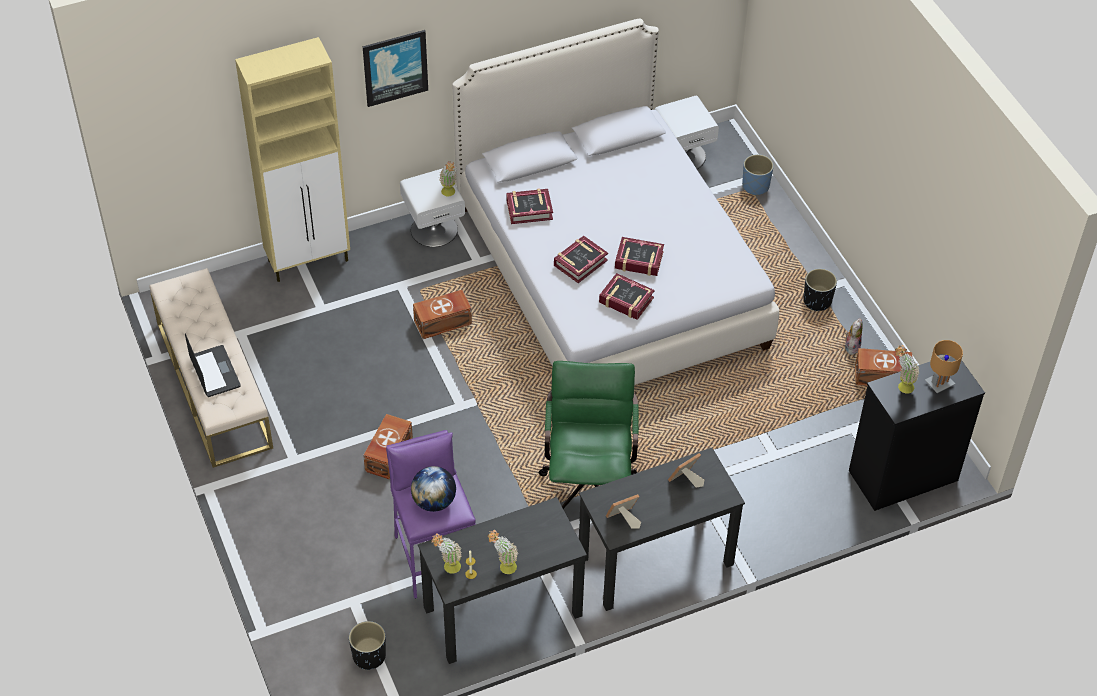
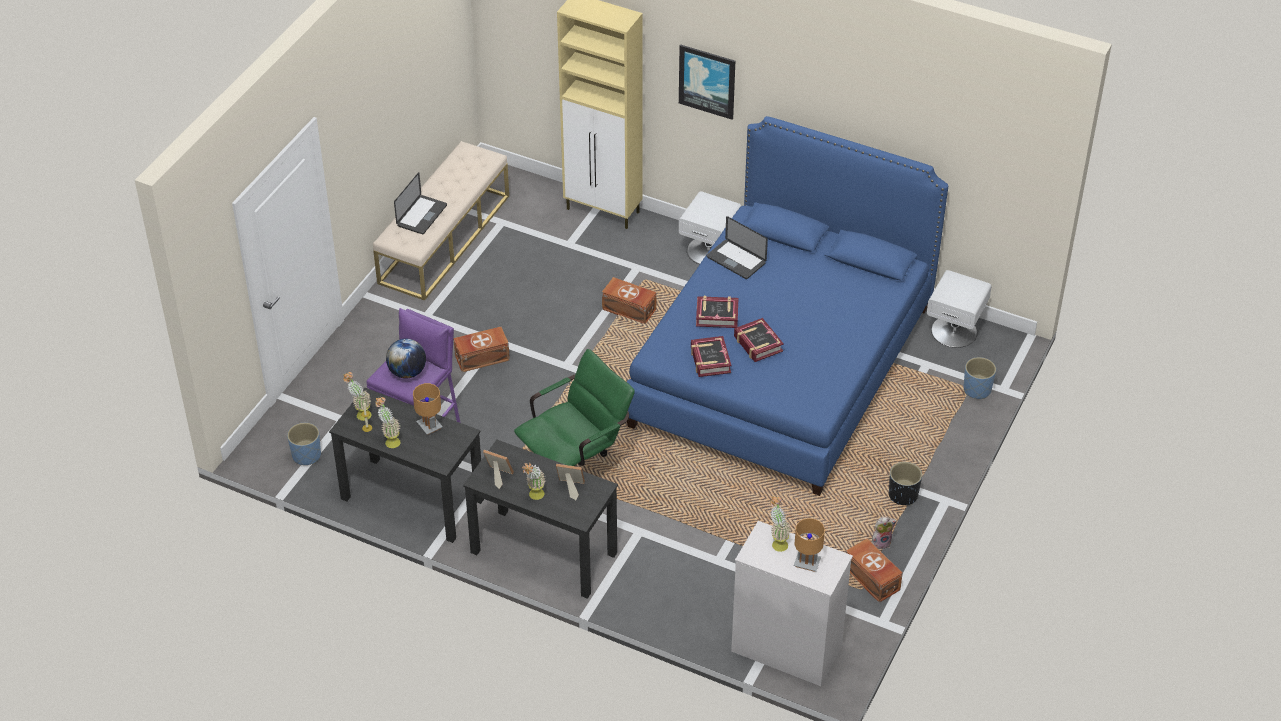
camera: 50 degrees right, 5 degrees down
(369, 656) = (306, 456): black planter -> blue planter
(449, 194) = (717, 221): potted plant -> potted plant (534, 497)
(515, 528) = (429, 426): none -> brown table lamp
(529, 209) = (736, 260): book -> laptop
(609, 275) = (781, 365): white bed -> blue bed
(902, 476) = (785, 649): black dresser -> white dresser

